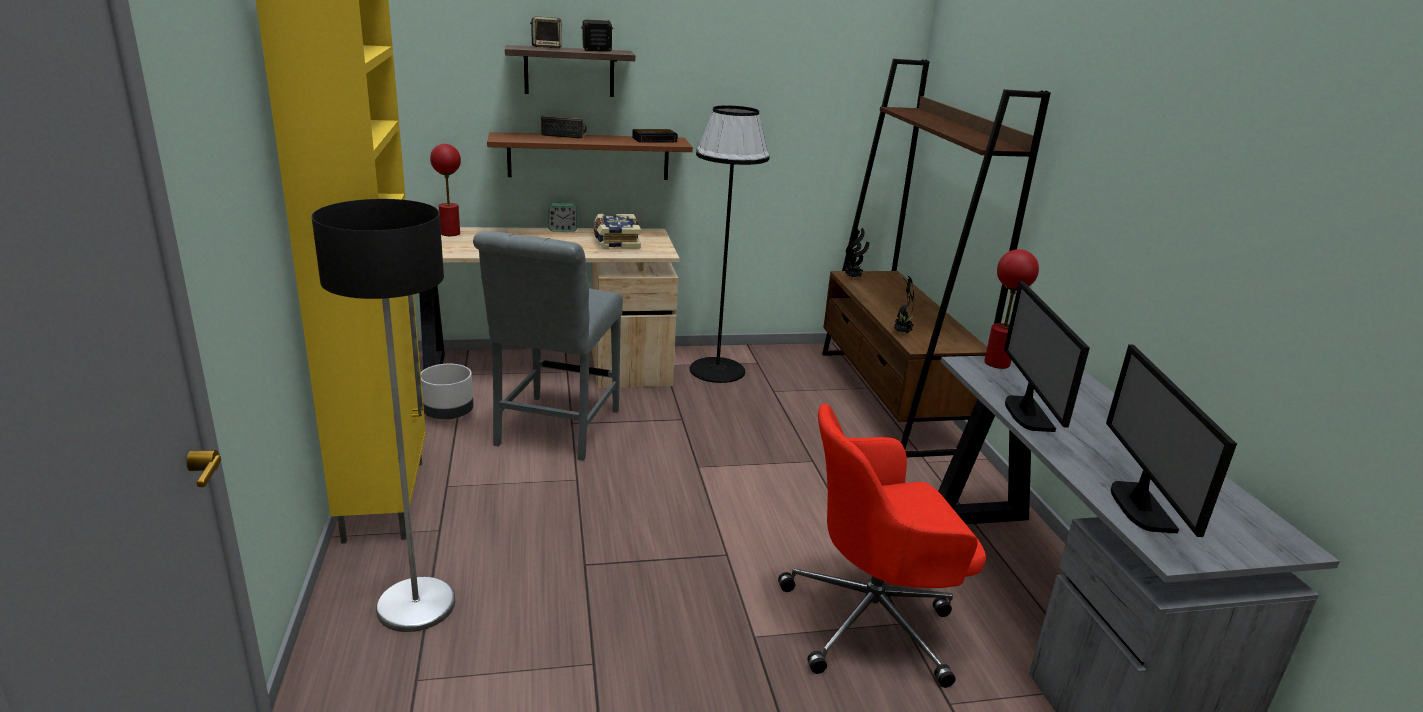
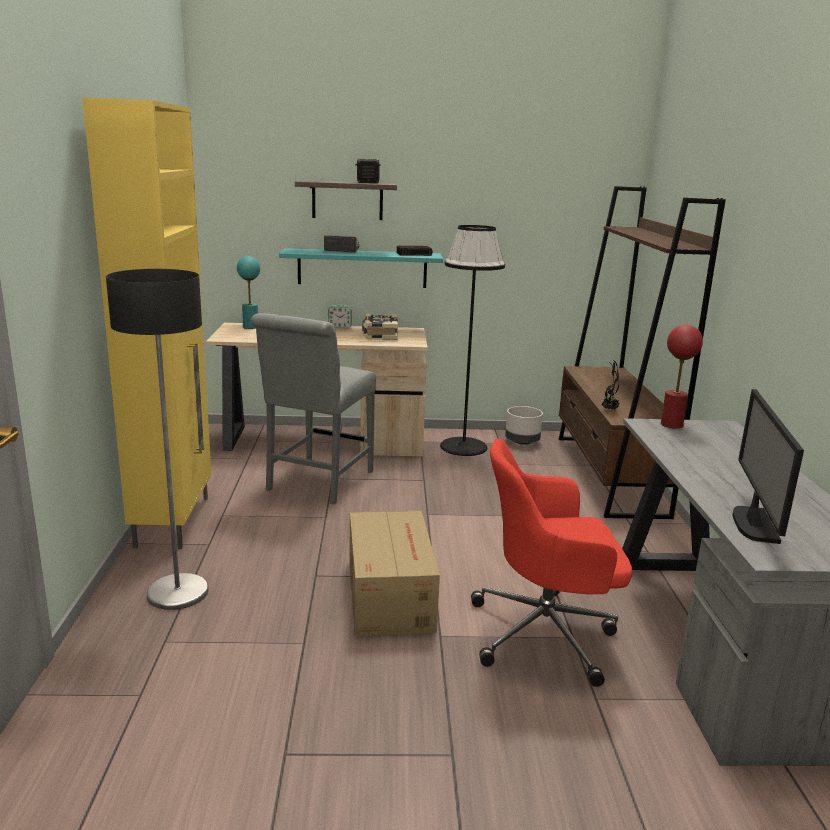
camera: 10 degrees right, 5 degrees down
(449, 414) = (237, 467): grey planter -> grey planter (522, 441)
(450, 233) = (250, 327): red table lamp -> turquoise table lamp
(547, 47) = (329, 181): speaker -> none
(589, 156) = (362, 268): brown shelf -> turquoise shelf
(681, 583) = (390, 594): none -> cardboard box
(853, 278) = (582, 371): potted plant -> none
(1026, 414) = (681, 459): monitor -> none

